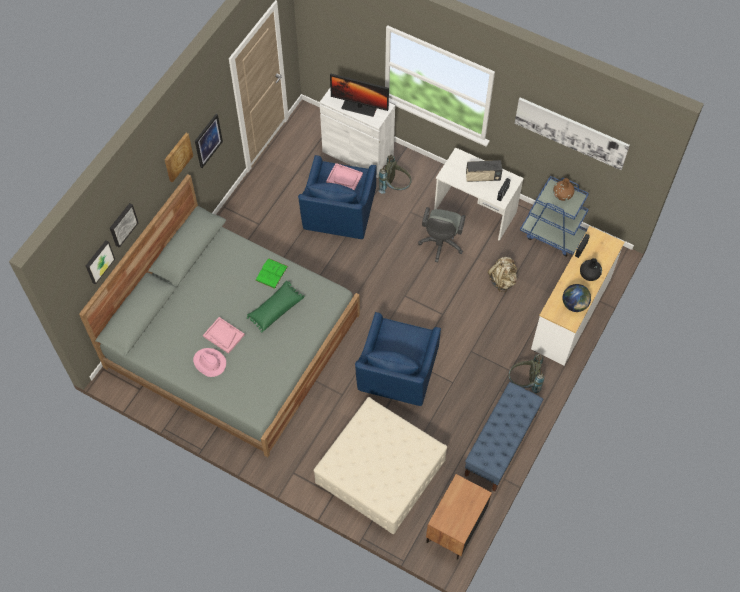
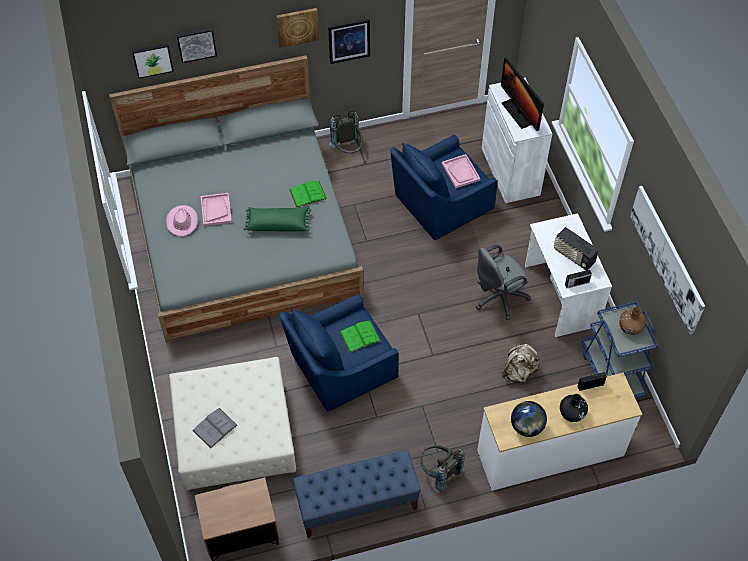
camera: 45 degrees right, 5 degrees down
(383, 475) = (215, 428): none -> grey book
(395, 187) = (511, 222): grey backpack -> grey backpack (348, 150)
(404, 338) = (360, 336): none -> green book

